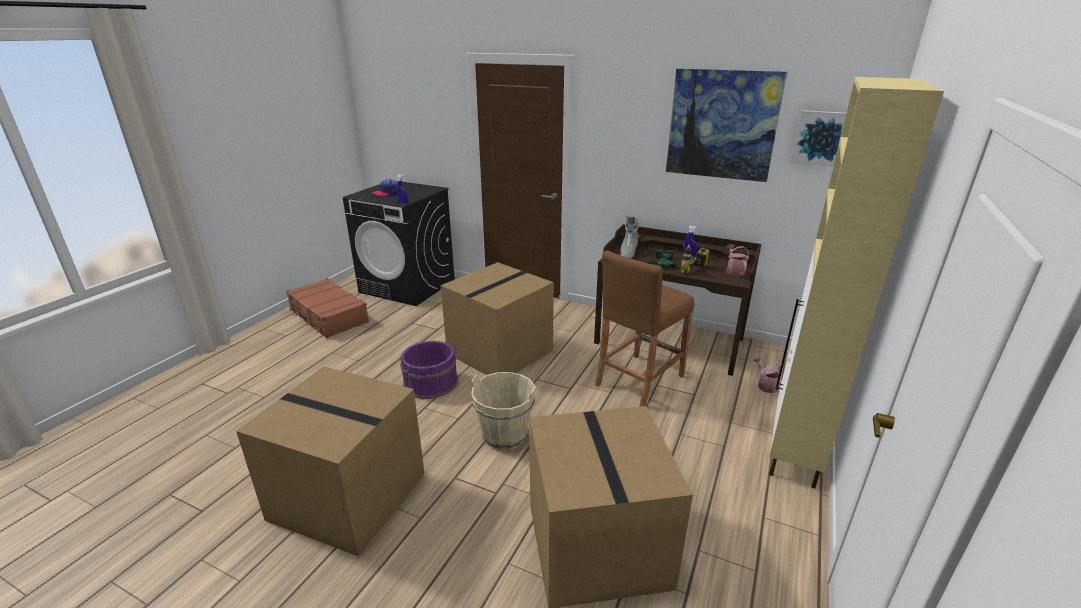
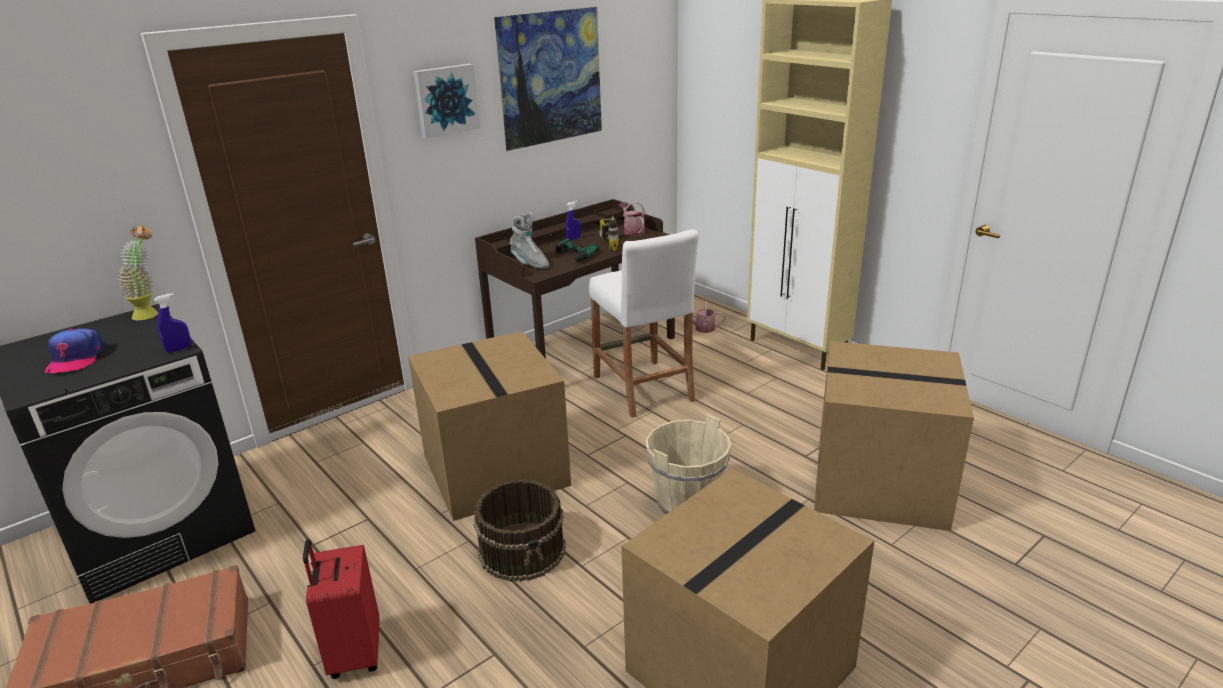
camera: 65 degrees left, 0 degrees up
(340, 360) = (354, 654): none -> red suitcase
(431, 383) = (523, 549): purple bucket -> brown bucket
(437, 189) = (151, 313): none -> potted plant
(639, 380) = (643, 388): brown stool -> white stool
(734, 271) = (632, 231): watering can -> watering can turned 45 degrees clockwise
(823, 138) = (635, 71): picture -> picture (445, 100)

